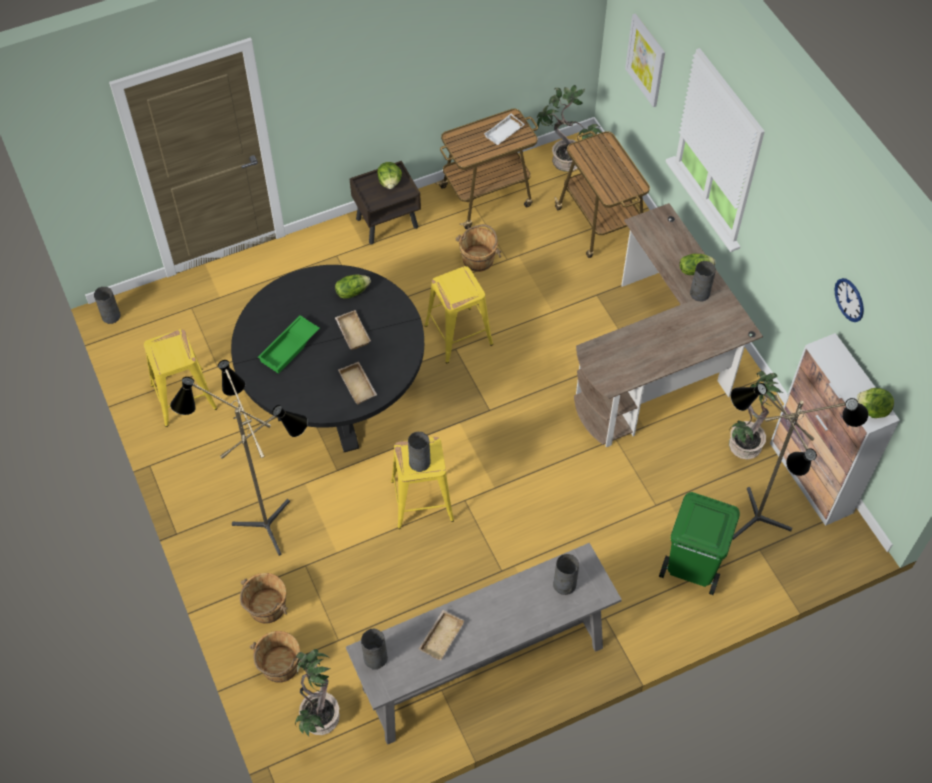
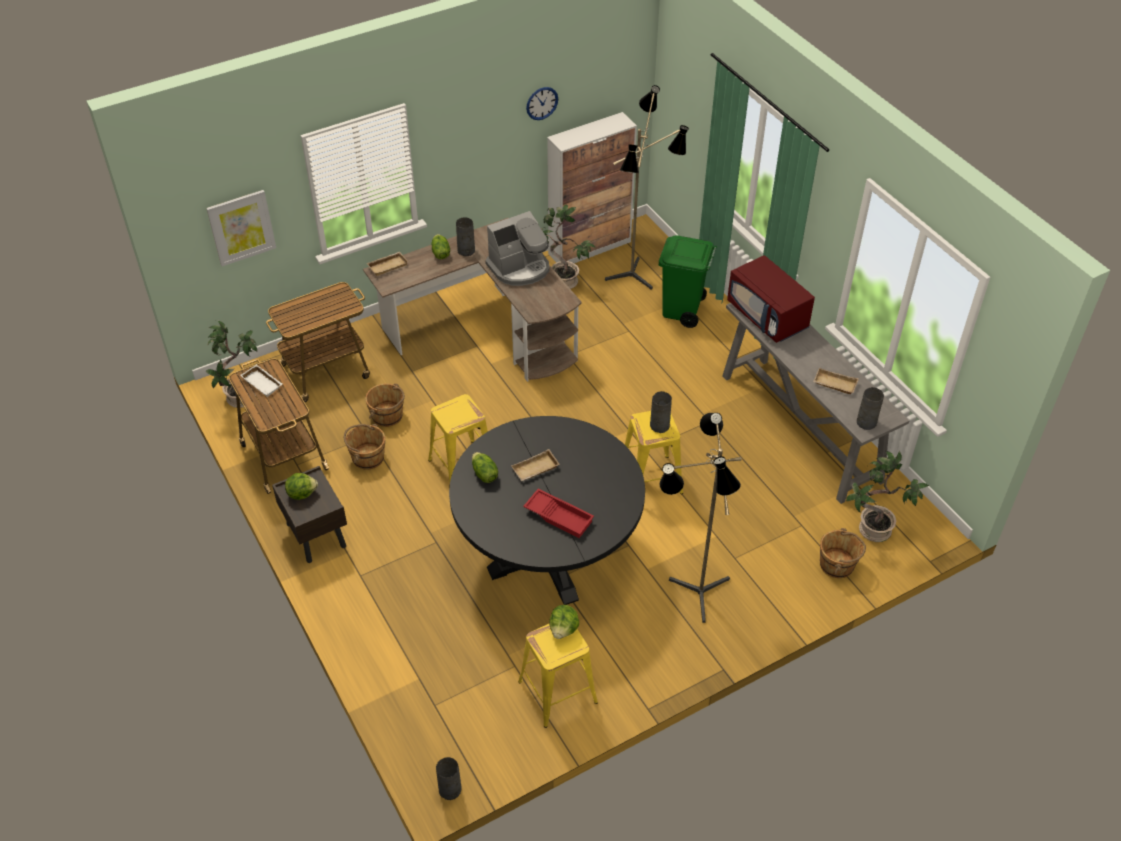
camera: 95 degrees left, 10 degrees down
(266, 607) = (784, 582): brown bucket -> brown bucket (387, 416)
(290, 348) = (559, 516): green tray -> red tray
(359, 385) = (597, 458): beige tray -> beige tray (387, 265)
(564, 585) = (768, 316): grey vase -> red microwave
(668, 342) = (519, 268): none -> coffee machine
(872, 410) = (616, 122): lettuce -> lettuce (564, 629)

